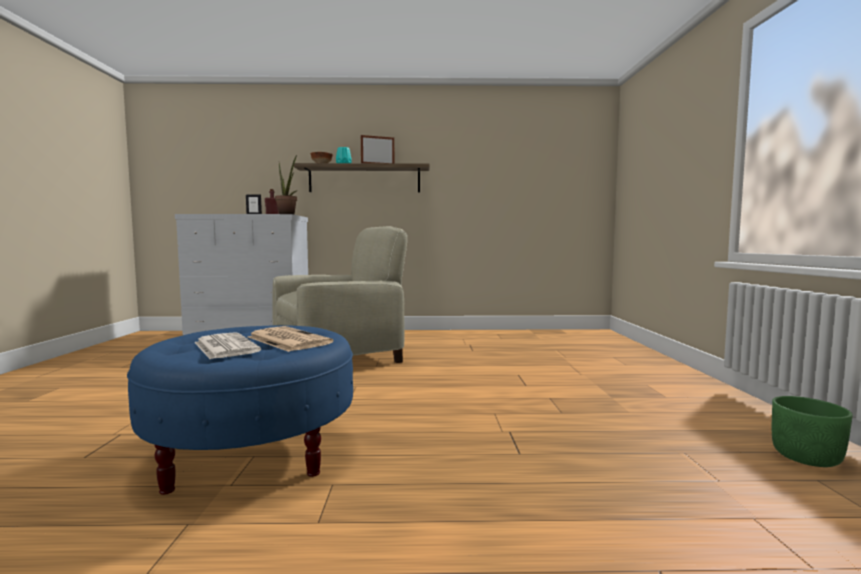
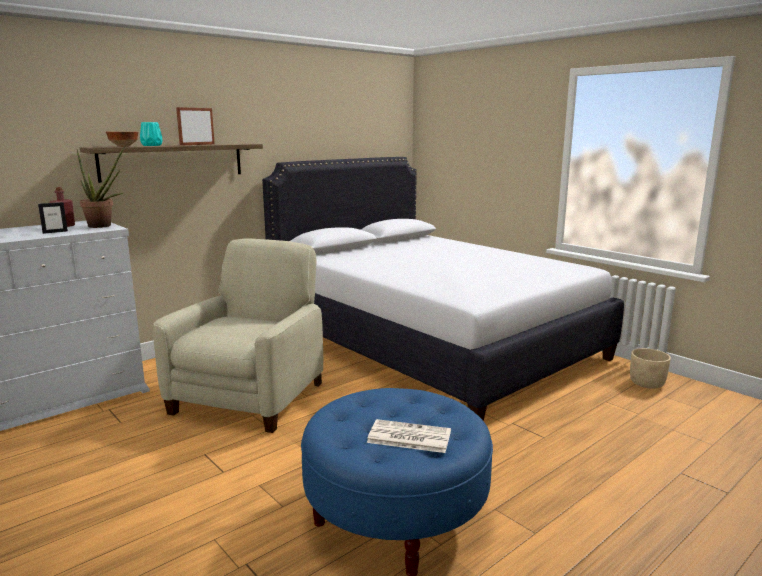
camera: 40 degrees left, 10 degrees up
(287, 340) = (423, 412): newspaper -> none
(555, 360) = (432, 344): none -> white bed
(807, 457) = (647, 383): green planter -> beige planter

